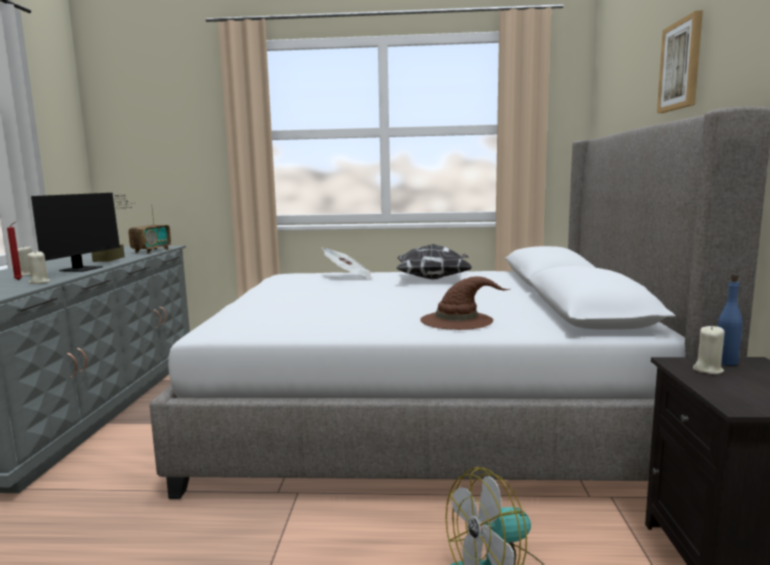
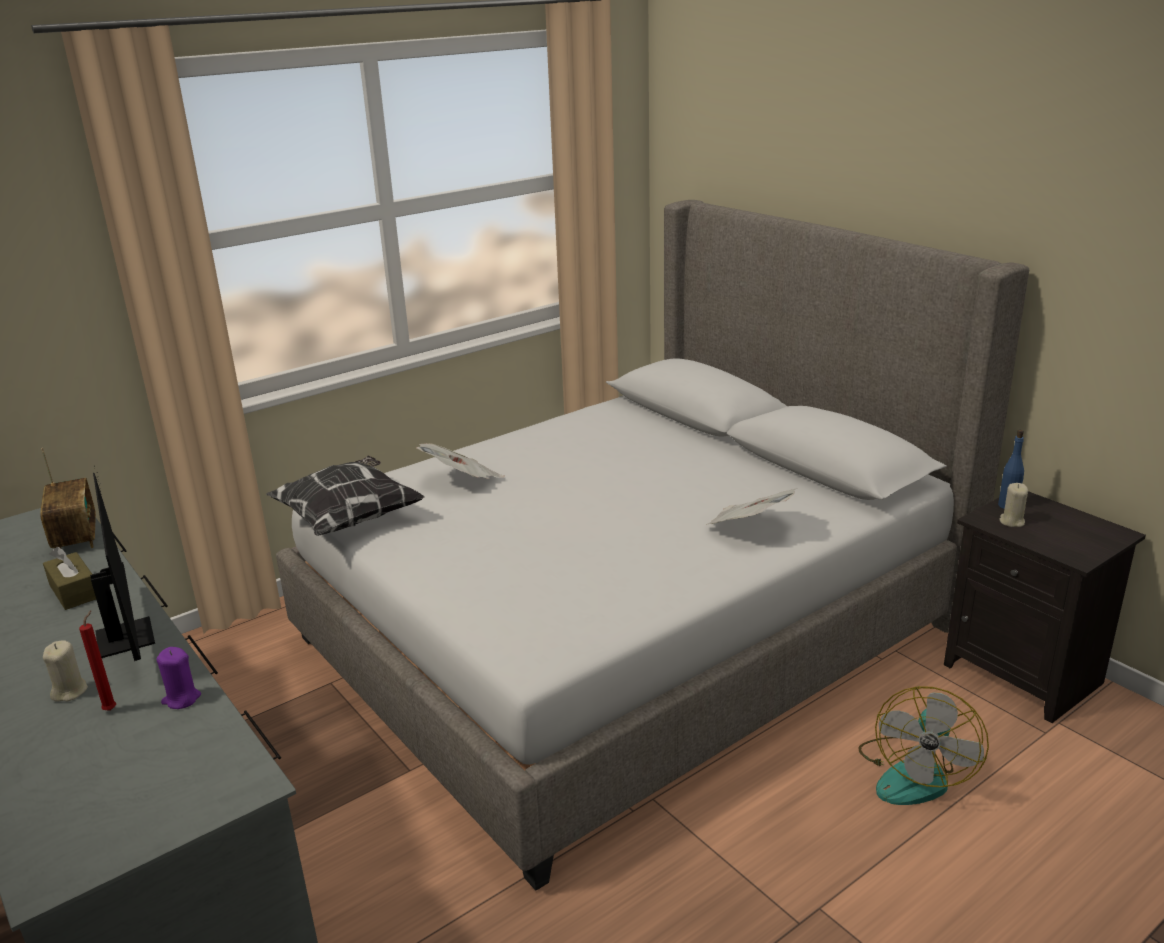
camera: 40 degrees left, 15 degrees up
(39, 282) = (181, 699): beige candle -> purple candle
(434, 279) = (572, 449): pillow -> pillow (349, 518)
(458, 320) = (750, 528): brown hat -> newspaper
(681, 65) = (867, 161): picture -> none

